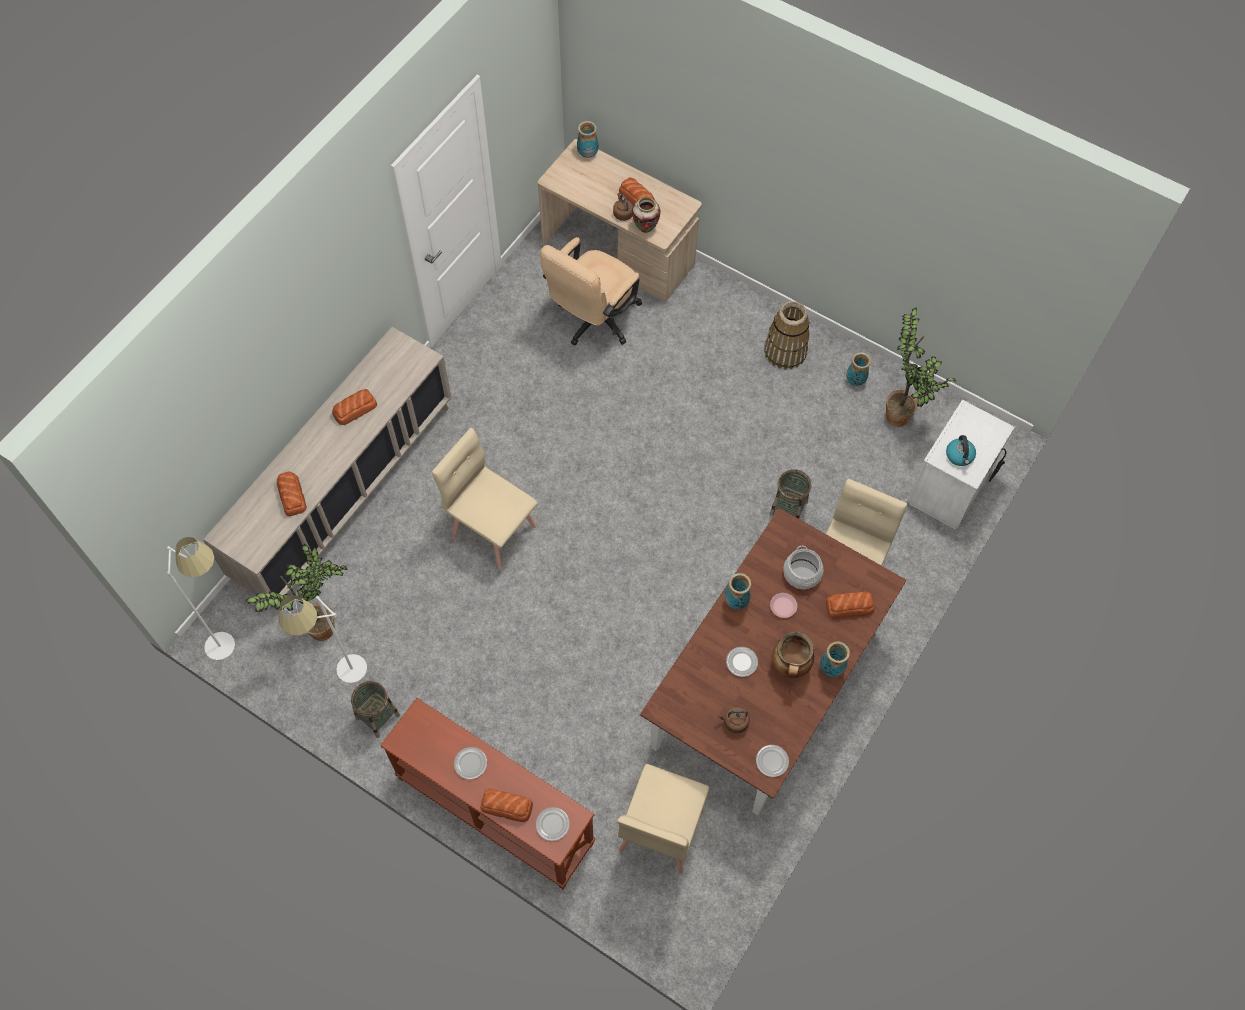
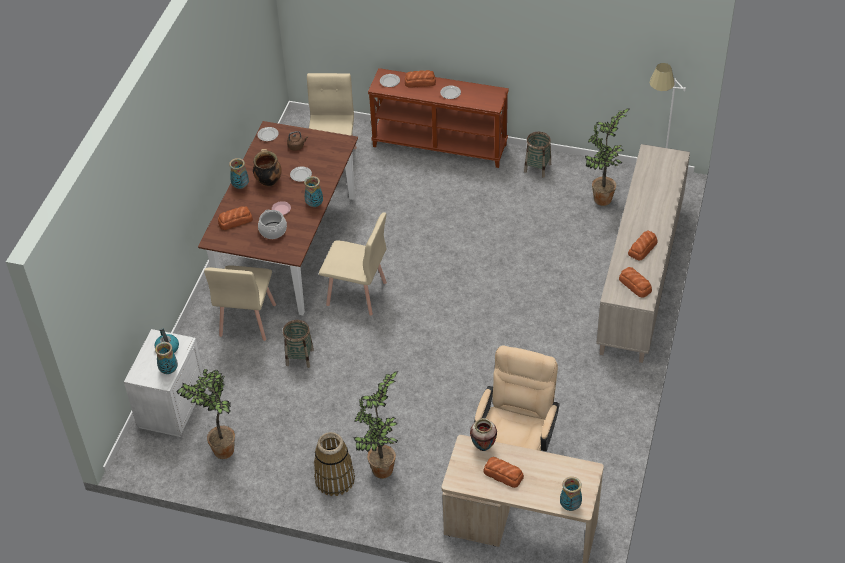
camera: 165 degrees right, 15 degrees down
(292, 495) = (649, 188): bread -> bread (635, 285)
(344, 680) = (570, 179): white floor lamp -> none
(493, 530) = (518, 284): beige chair -> beige chair (357, 294)
(622, 213) = (510, 456): brown kettle -> none
(734, 344) = (382, 473): none -> potted plant
(855, 381) = (266, 471): vase -> vase (169, 370)

